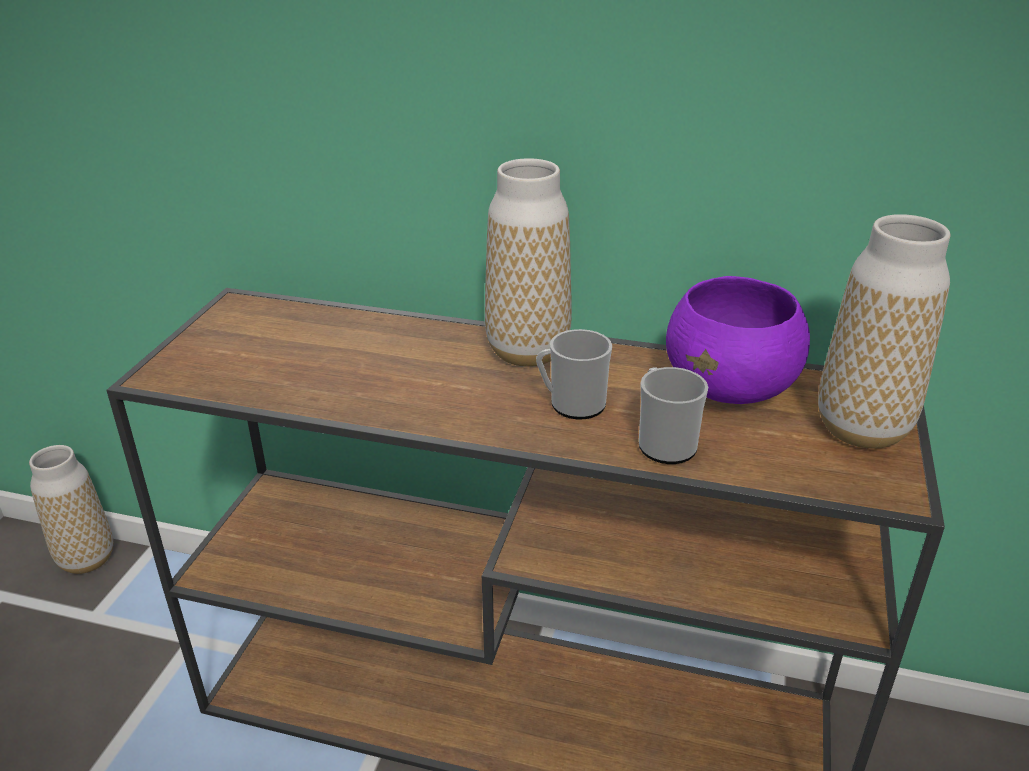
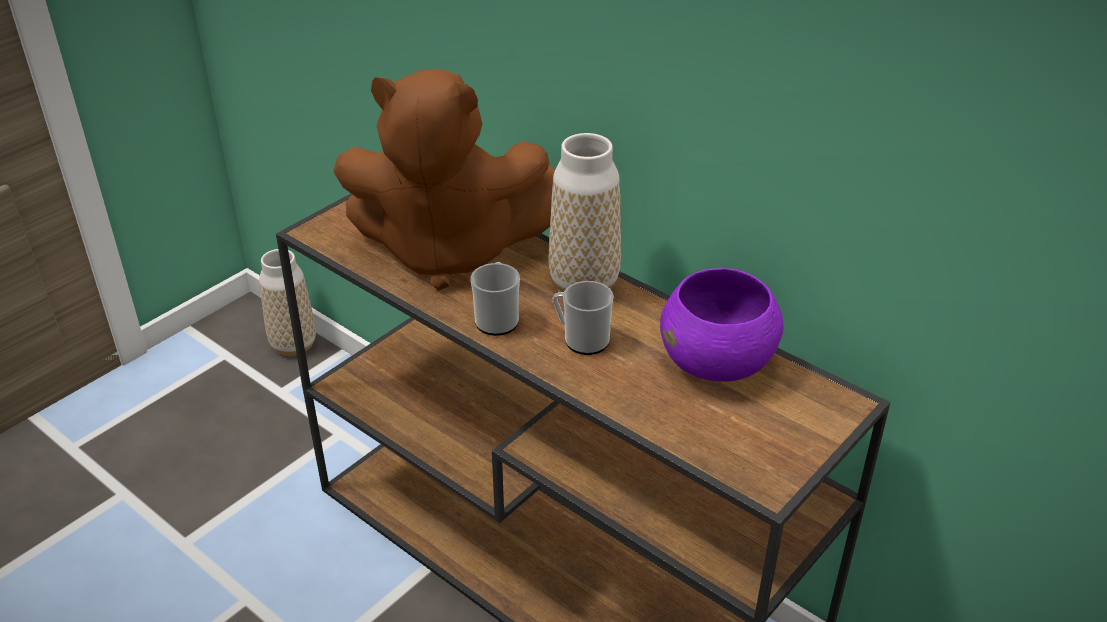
camera: 25 degrees right, 5 degrees up
(348, 356) = (449, 251): none -> brown plush toy
(664, 442) = (624, 391): mug -> mug (497, 318)
(862, 428) = (792, 429): vase -> none

